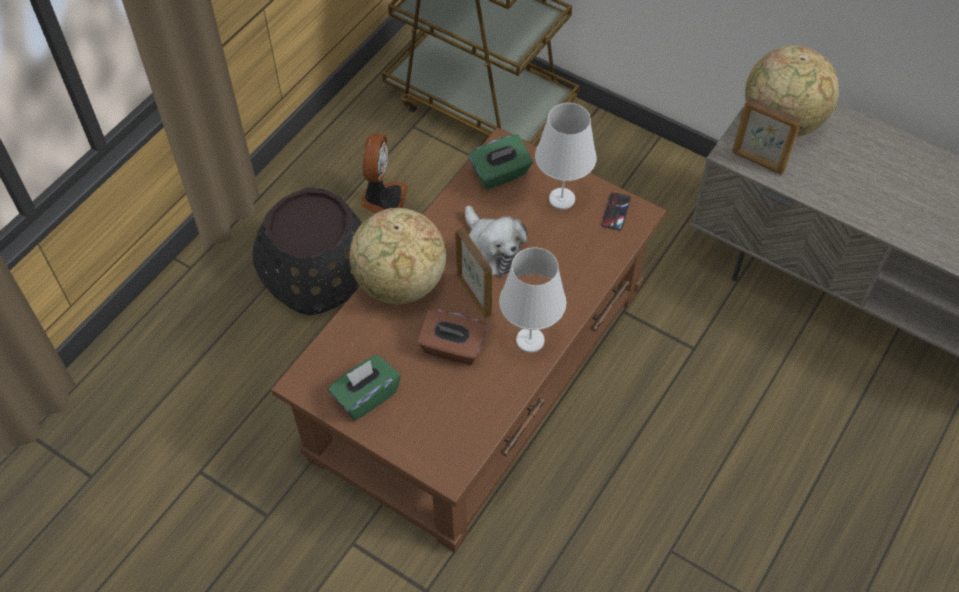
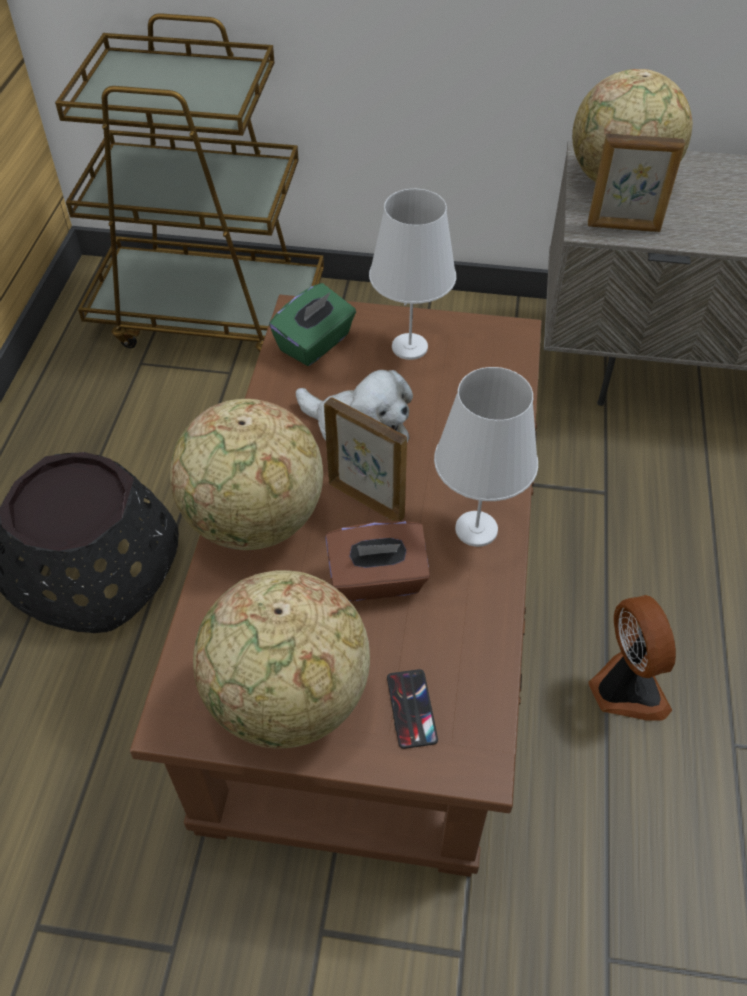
camera: 25 degrees left, 5 degrees down
(366, 396) = (288, 699): green tissue box -> globe
(383, 200) = (143, 456): fan -> fan (624, 689)
(616, 211) = (484, 340): phone -> phone (411, 708)

